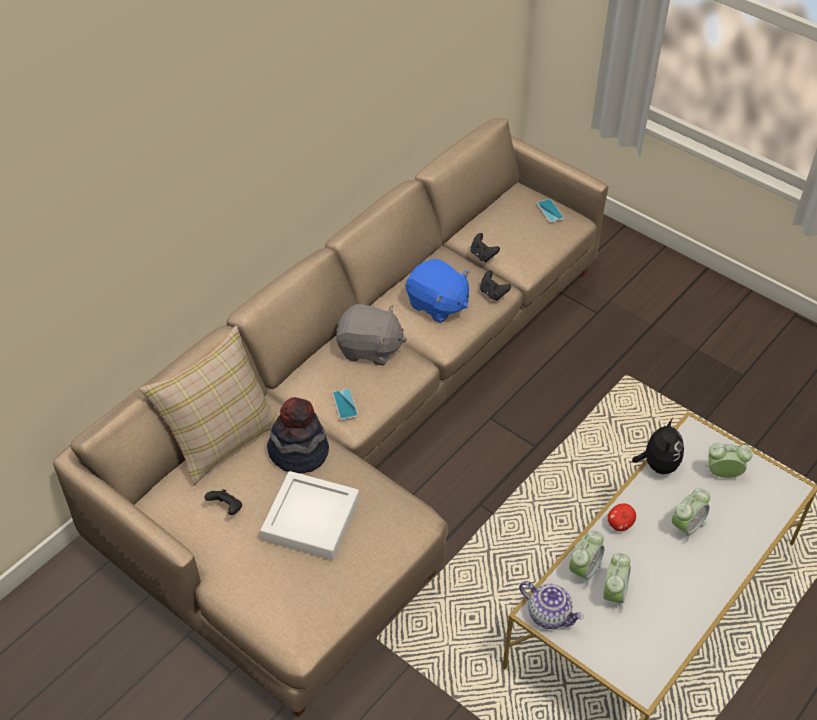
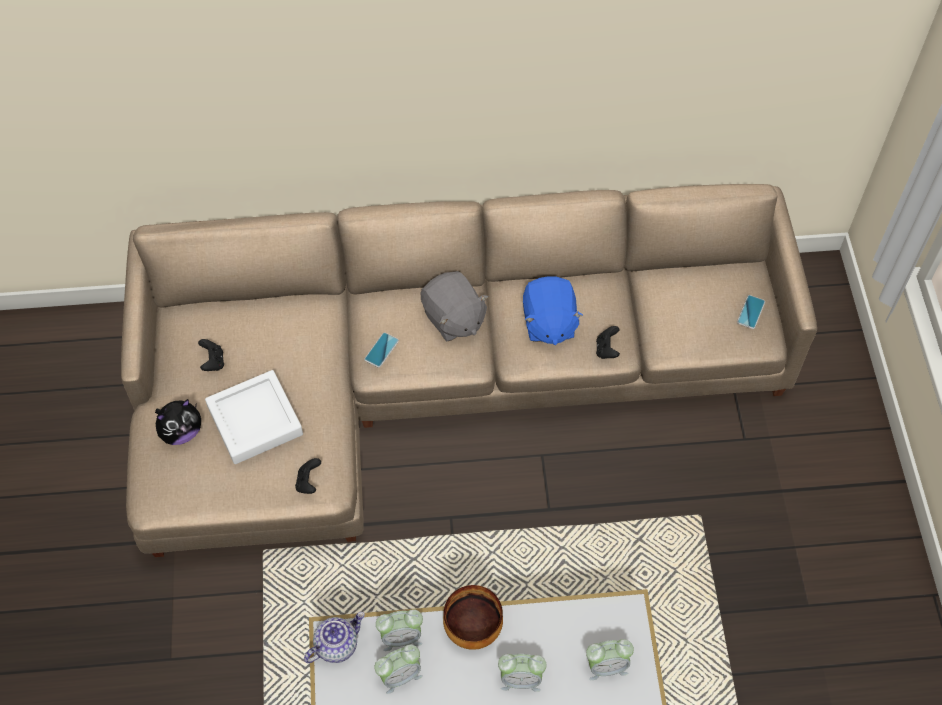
camera: 45 degrees right, 10 degrees up
(221, 436) = (272, 302): beige pillow -> none
(299, 452) = (306, 360): hat -> none
(483, 255) = (643, 308): black game controller -> black game controller (308, 482)
(549, 614) = (336, 644): teapot -> teapot turned 120 degrees counterclockwise
(619, 524) = (472, 628): apple -> bowl
(658, 464) = (563, 610): plush toy -> plush toy (181, 432)
(723, 474) = (606, 666): alarm clock -> alarm clock turned 120 degrees clockwise

